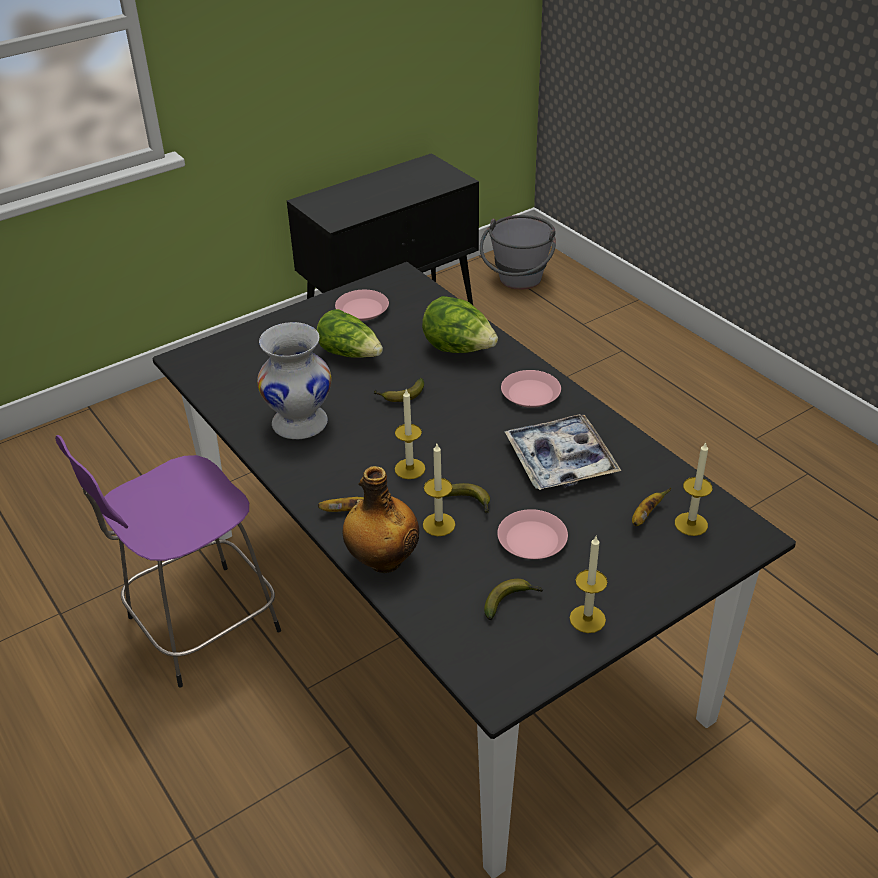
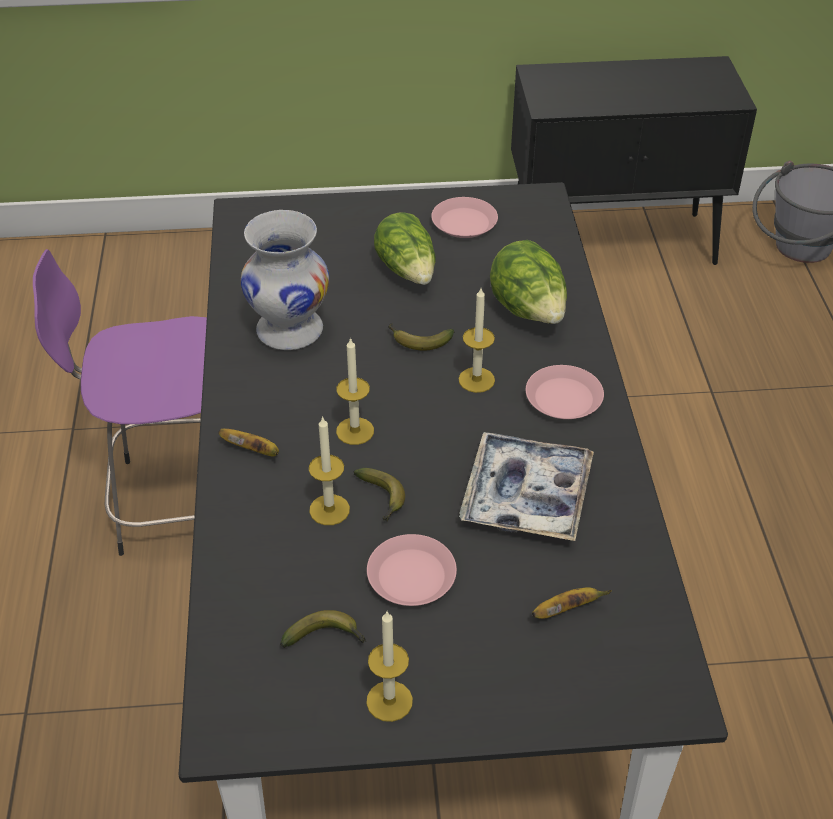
camera: 30 degrees right, 5 degrees up
(383, 560) = (239, 523): bottle -> none
(691, 524) = (611, 647): candle -> candle (476, 380)

